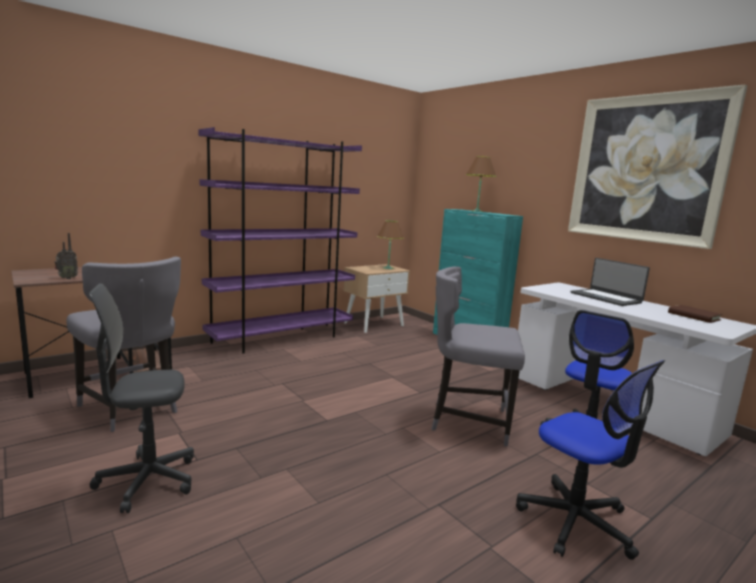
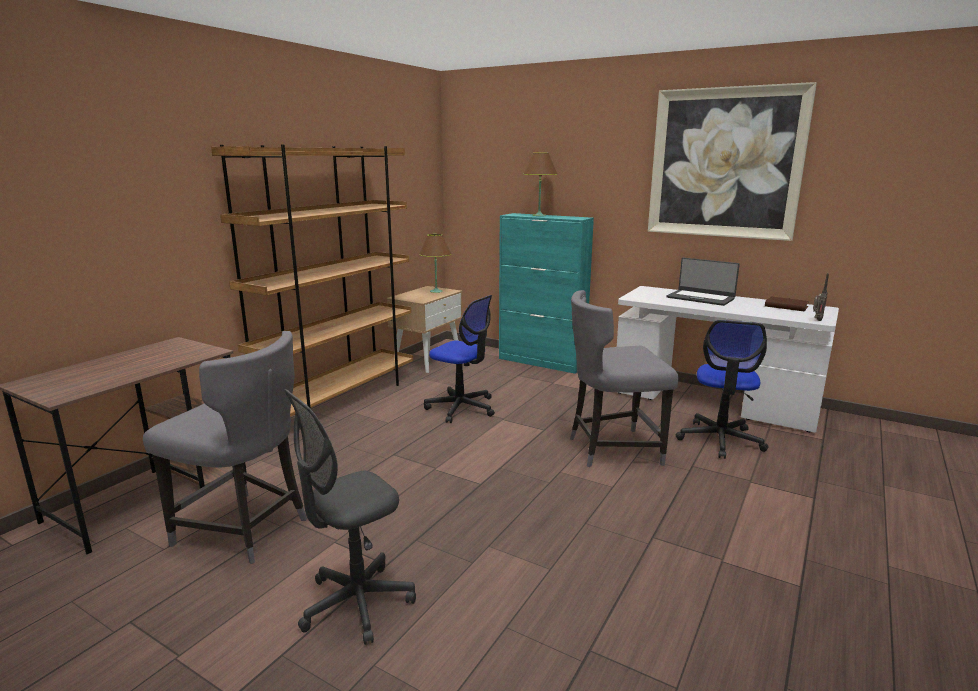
camera: 20 degrees left, 5 degrees up
(67, 278) = (106, 382): radio -> radio (816, 320)
(282, 338) = (340, 399): purple bookcase -> brown bookcase
(576, 522) = (766, 518): office chair -> office chair (461, 408)

